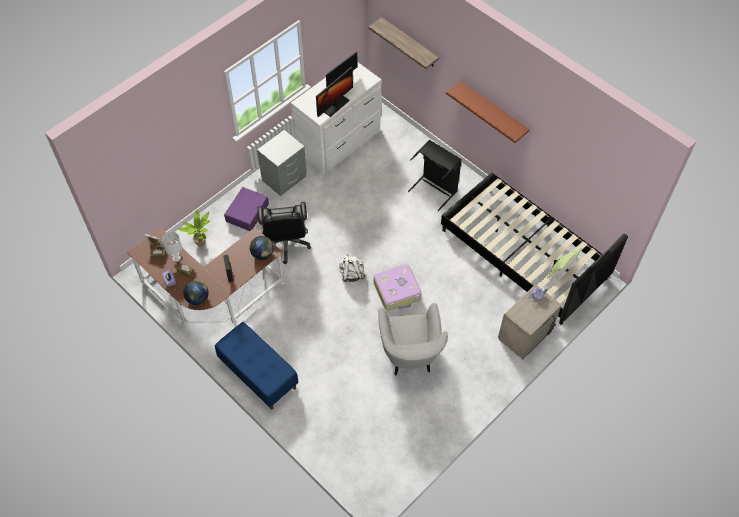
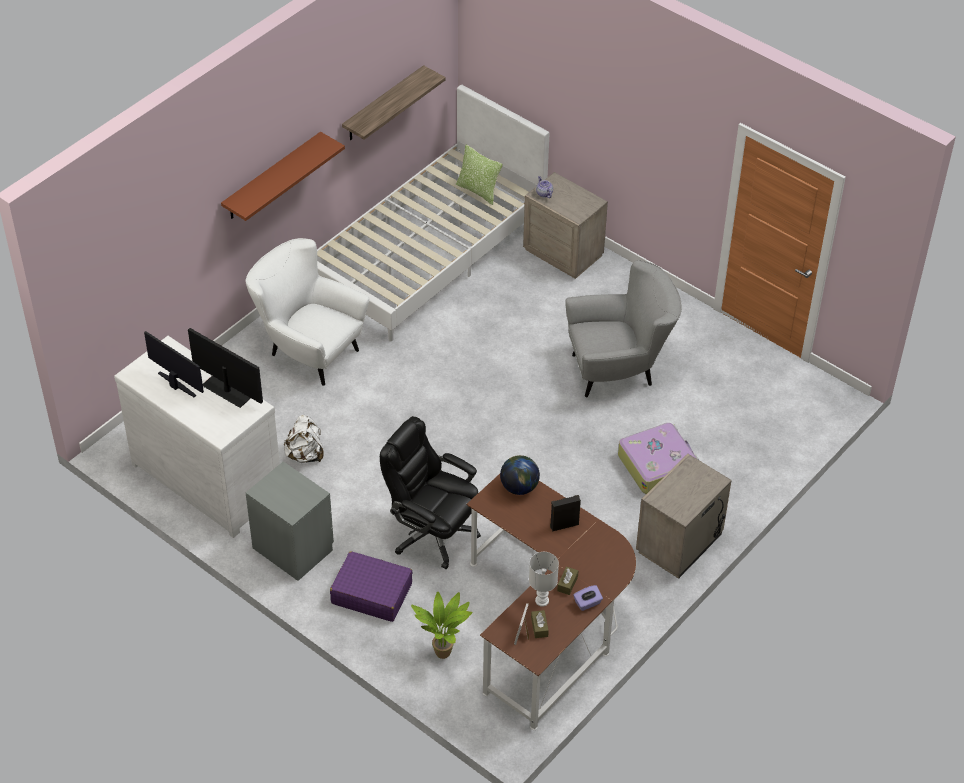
camera: 95 degrees left, 10 degrees down
(198, 298) = (615, 560): globe -> none
(258, 374) = (680, 543): blue bench -> beige nightstand
(286, 243) = (432, 533): black office chair -> black office chair turned 135 degrees counterclockwise
(351, 274) = (483, 444): white backpack -> white backpack (305, 454)
(397, 291) = (509, 388): suitcase -> suitcase (657, 465)
(409, 43) = (137, 259): shelf -> shelf (383, 104)
(435, 188) = (308, 351): black laundry basket -> white armchair
(523, 254) = (428, 253): black bed -> white bed

